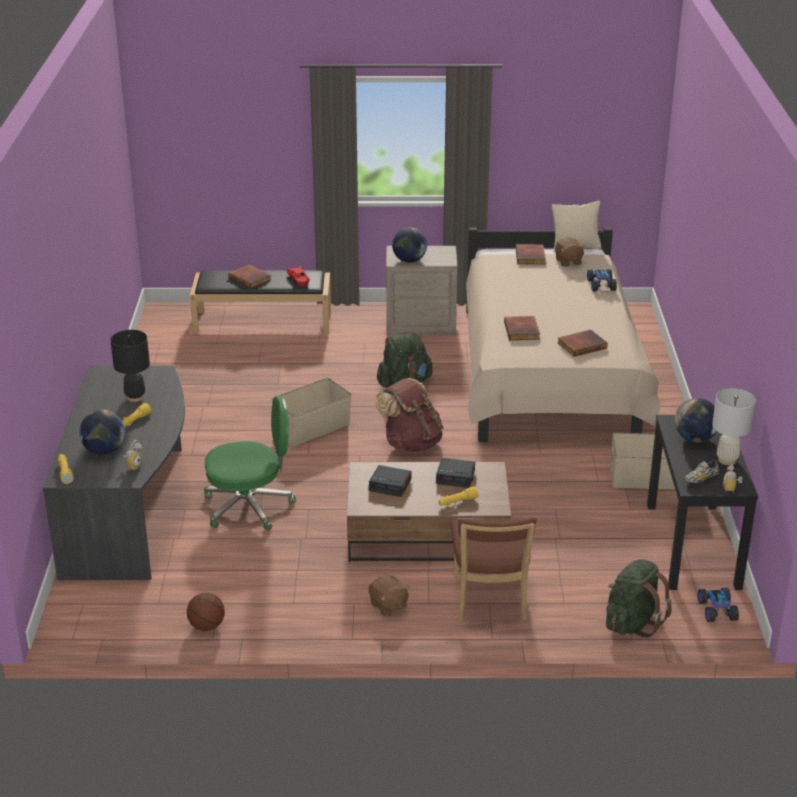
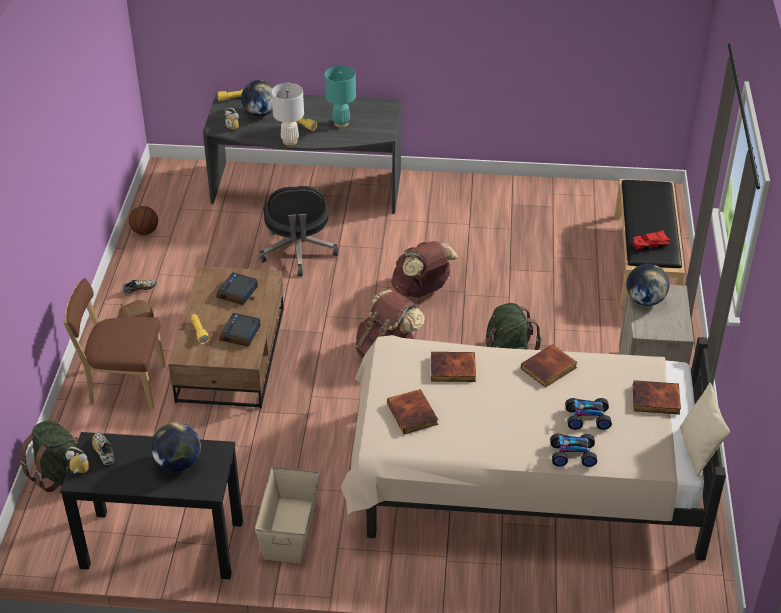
camera: 95 degrees right, 10 degrees up
(135, 397) = (341, 123): black table lamp -> turquoise table lamp
(250, 278) = (650, 212): book -> book (549, 369)
(250, 506) = (298, 252): green office chair -> black office chair
(313, 428) = (422, 290): beige storage box -> brown backpack
(324, 613) = (140, 290): none -> shoe
(568, 262) = (642, 433): brown plush toy -> none
(717, 610) = (56, 541): toy car -> toy car (587, 419)
(726, 460) = (131, 480): white table lamp -> white table lamp (290, 141)

